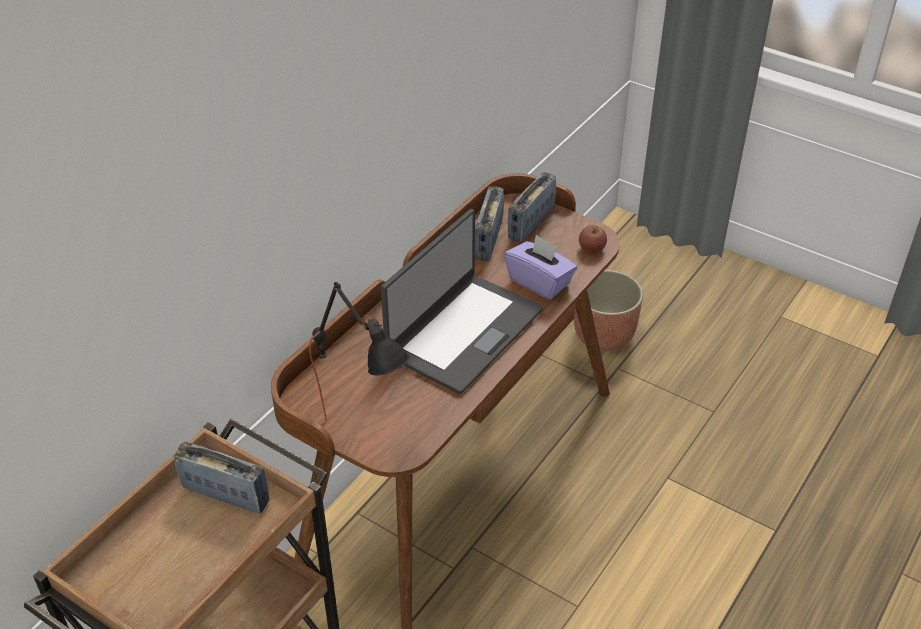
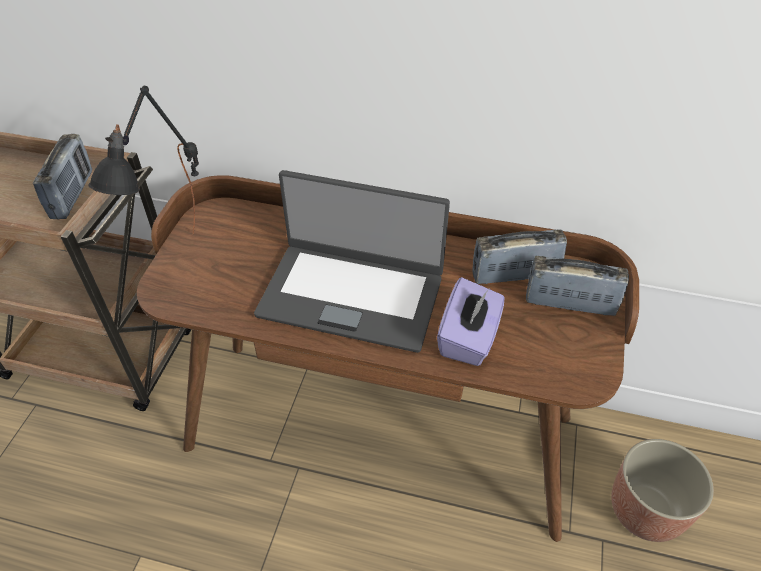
camera: 70 degrees right, 5 degrees up
(591, 248) = (563, 375): apple -> none

